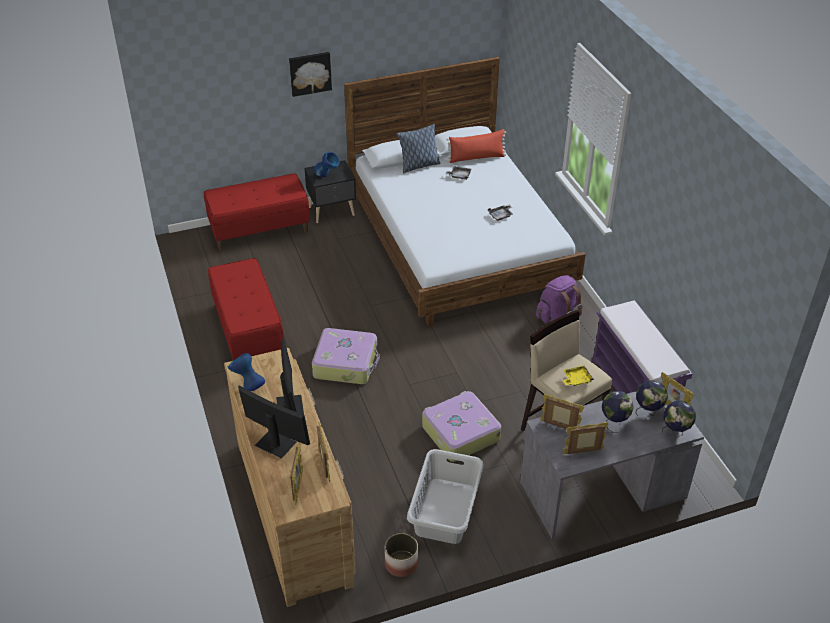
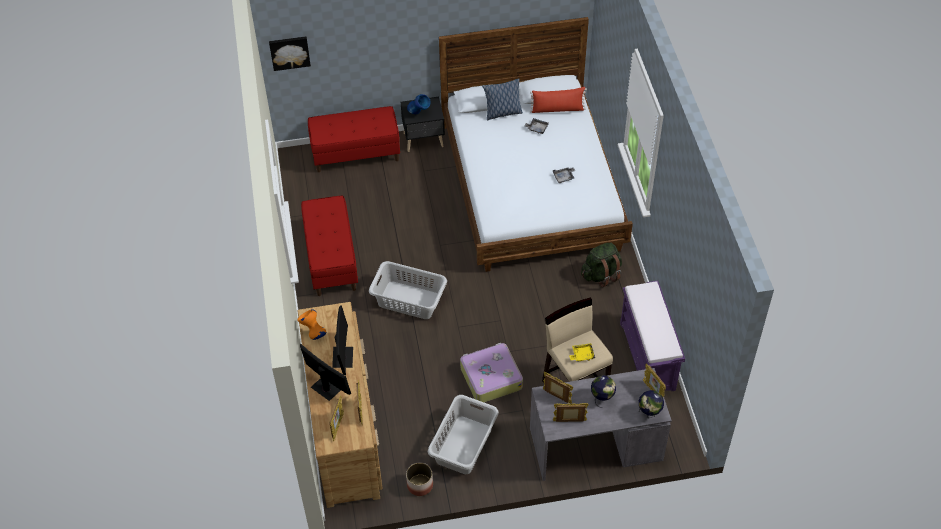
camera: 10 degrees right, 10 degrees up
(248, 386) = (313, 333): blue vase -> orange vase
(310, 73) = (407, 28): picture -> picture (289, 52)
(346, 363) = (409, 300): suitcase -> grey laundry basket
(557, 316) = (601, 274): purple backpack -> green backpack
(648, 412) = (632, 392): globe -> none

